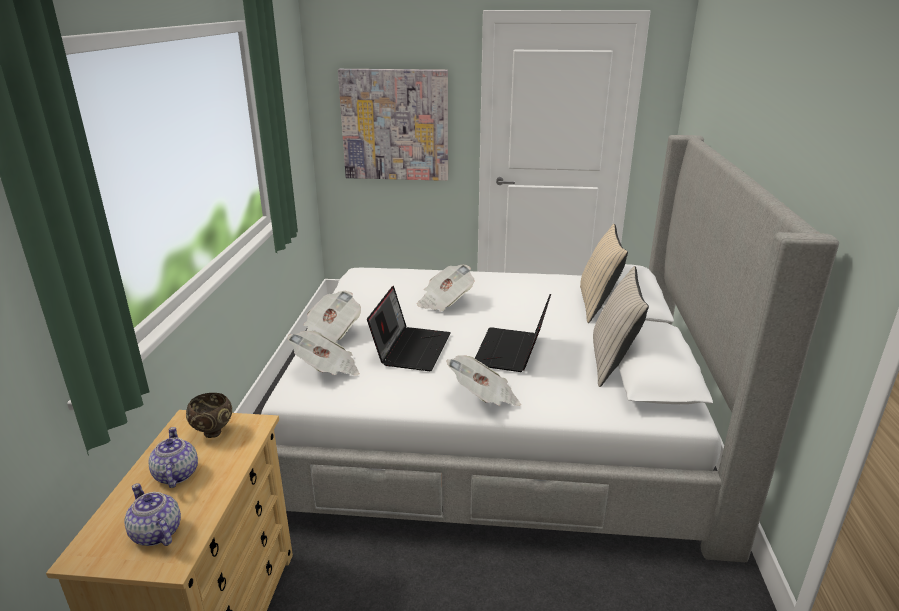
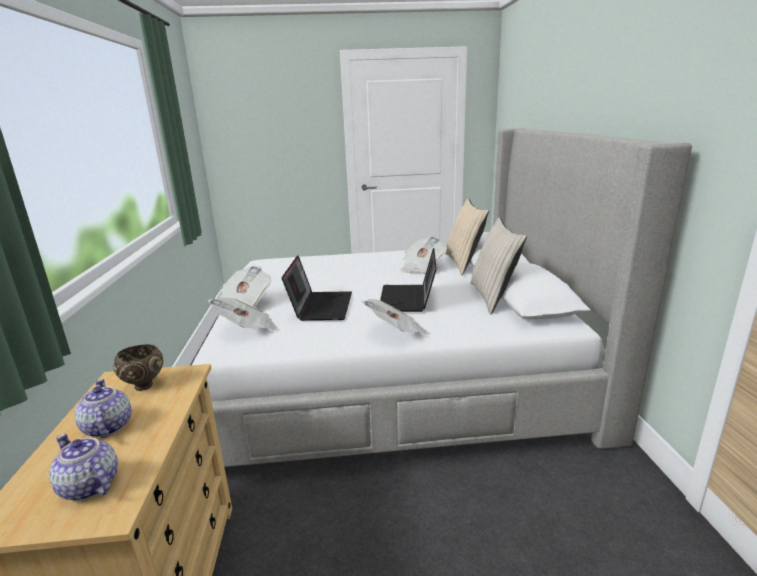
camera: 10 degrees left, 5 degrees down
(395, 125) = (275, 147): picture -> none
(444, 301) = (339, 273): newspaper -> newspaper (421, 267)

